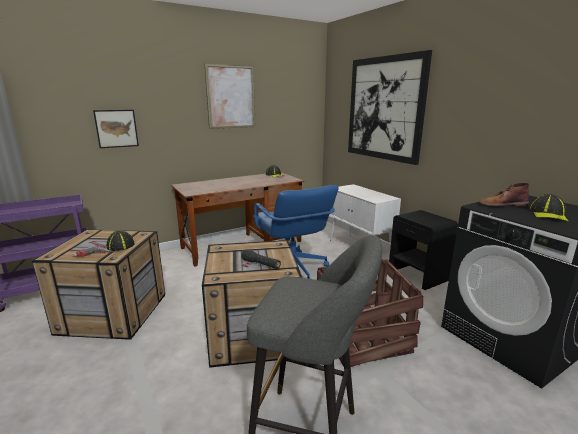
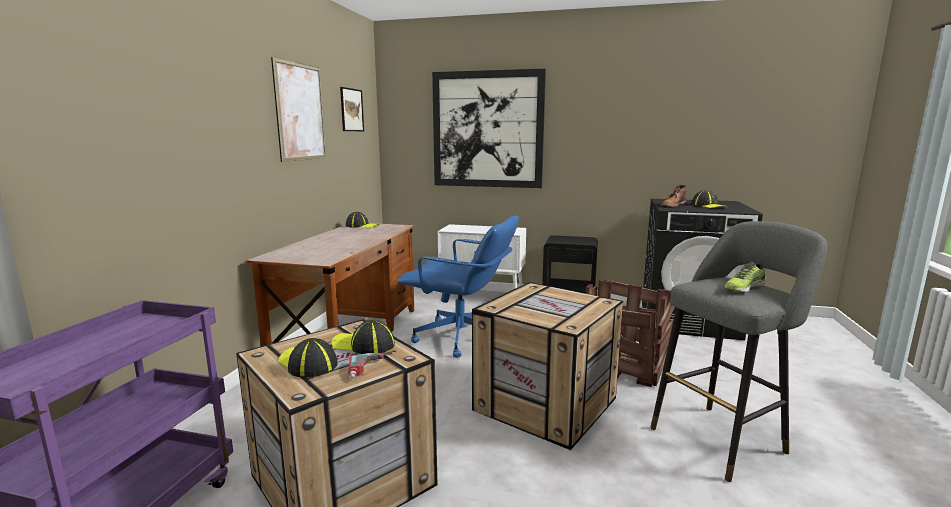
camera: 45 degrees left, 5 degrees down
(86, 243) = (307, 363): none -> cap
(116, 128) = (164, 164): picture -> picture (351, 110)
(261, 264) = (570, 304): black flashlight -> none
(308, 300) = (743, 287): none -> shoe

